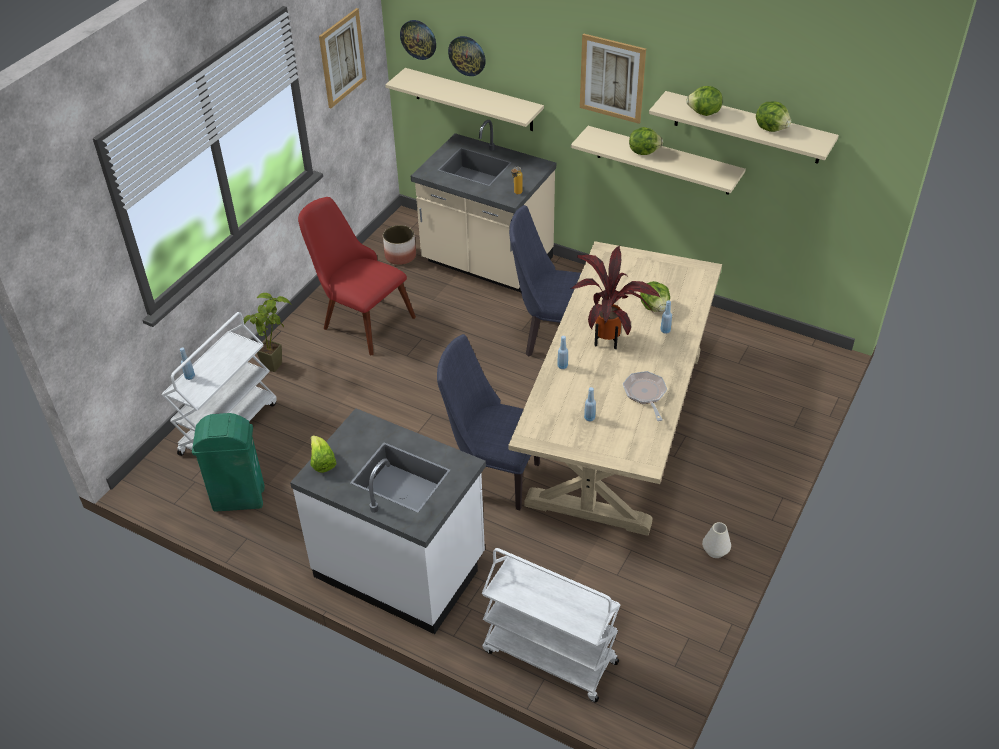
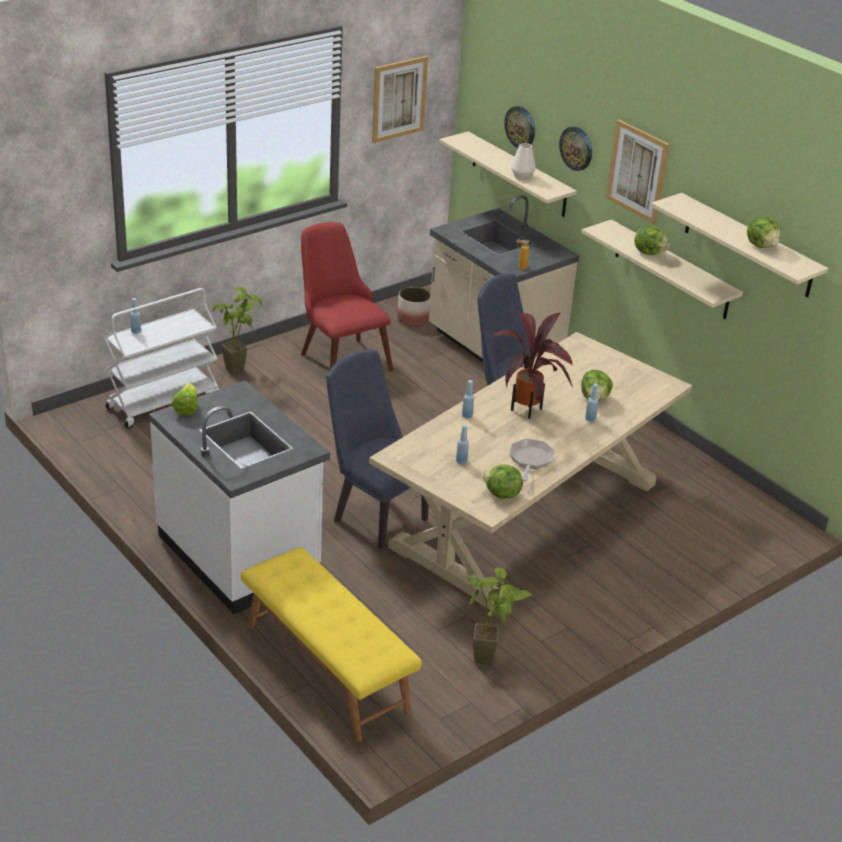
camera: 20 degrees right, 10 degrees down
(238, 498) = (134, 457): green trash can -> none
(418, 39) = (483, 103): wall clock -> wall clock (576, 148)
(548, 656) = (325, 668): white cart -> yellow bench
(679, 587) = (492, 661): none -> potted plant
(704, 113) = (704, 218): lettuce -> lettuce (501, 494)
(715, 551) = (550, 645): white vase -> white vase (522, 176)

